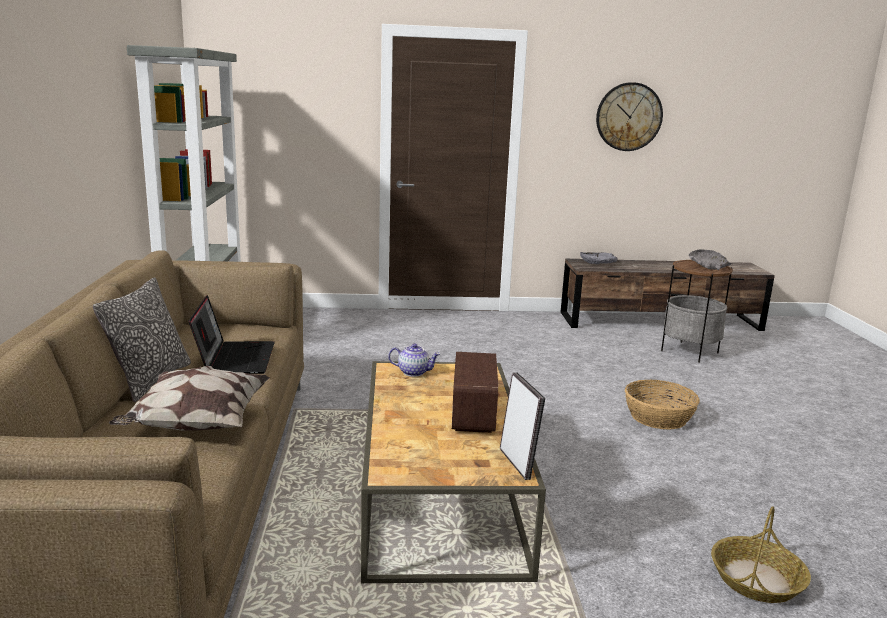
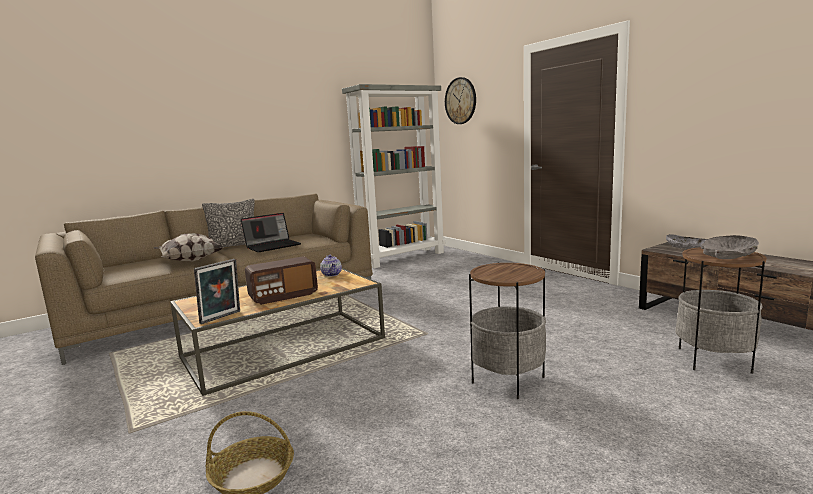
camera: 60 degrees right, 5 degrees down
(629, 117) = (740, 86): wall clock -> wall clock (460, 101)
(658, 417) = (508, 380): basket -> side table

